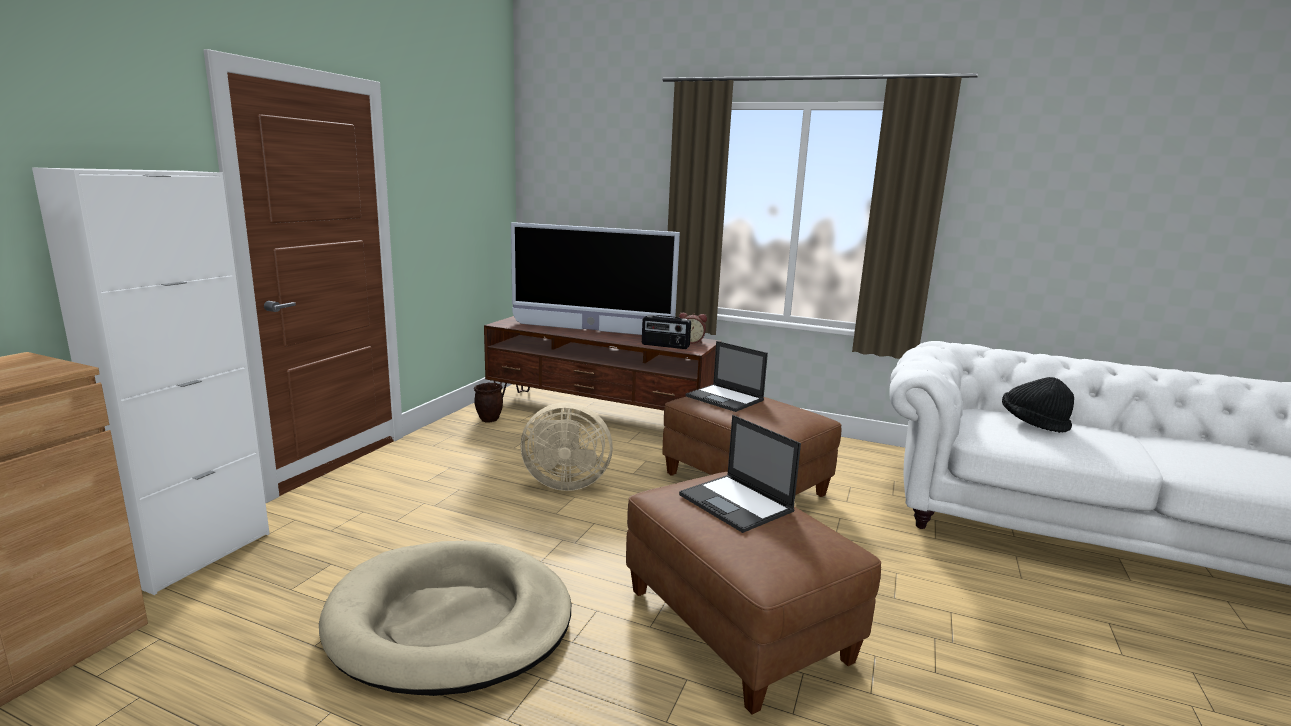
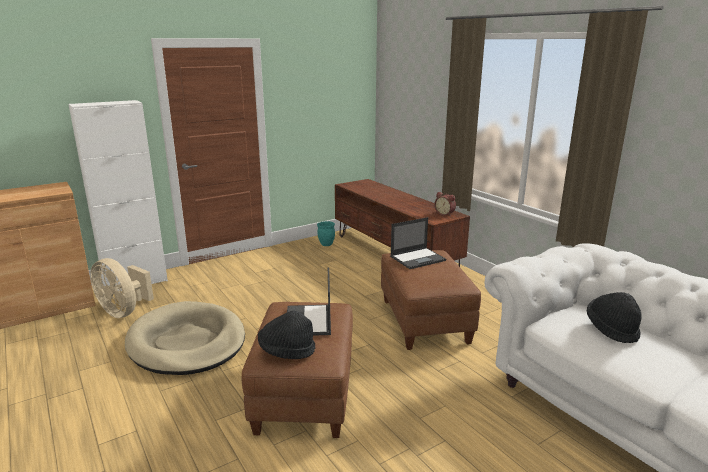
camera: 35 degrees right, 5 degrees up
(489, 419) = (326, 244): brown planter -> turquoise planter
(564, 483) = (319, 291): beige fan -> beige fan (124, 311)
(591, 330) = (392, 196): television -> none
(665, 346) = (420, 214): radio -> none
(725, 398) = (418, 258): laptop -> laptop turned 105 degrees counterclockwise
(781, 551) = (286, 351): none -> black hat

